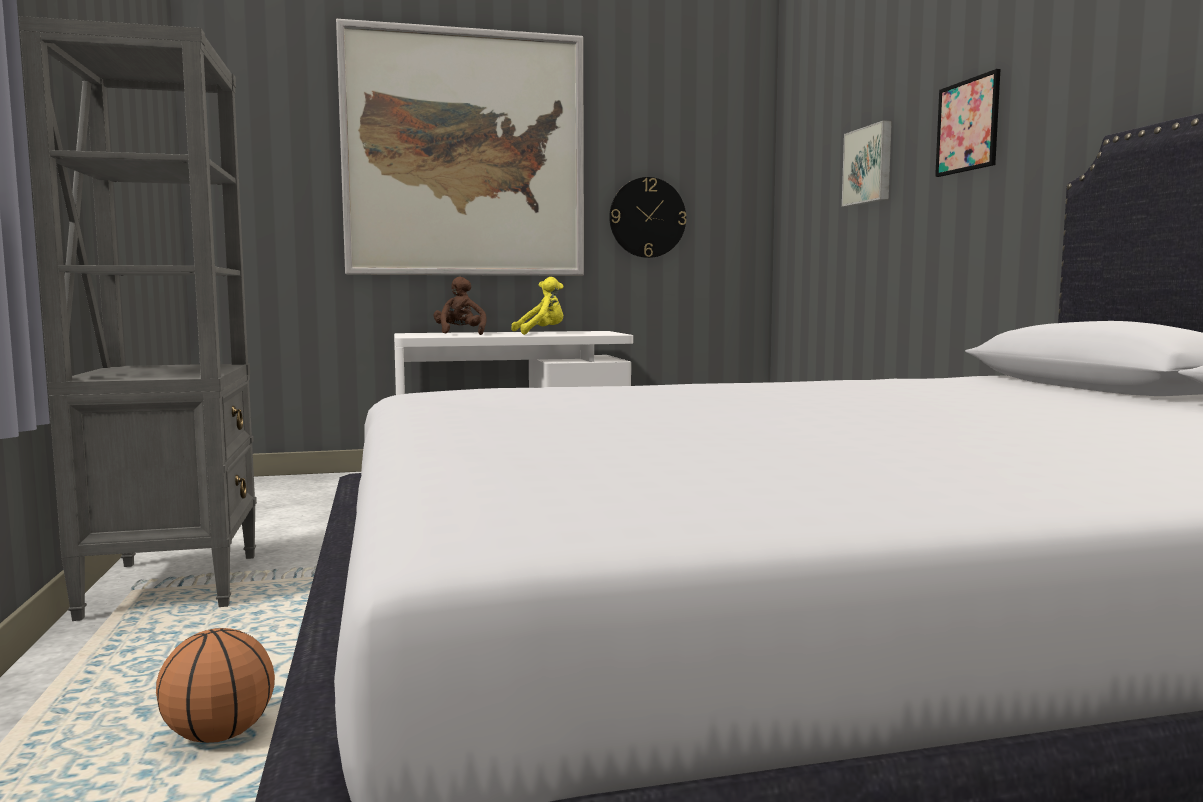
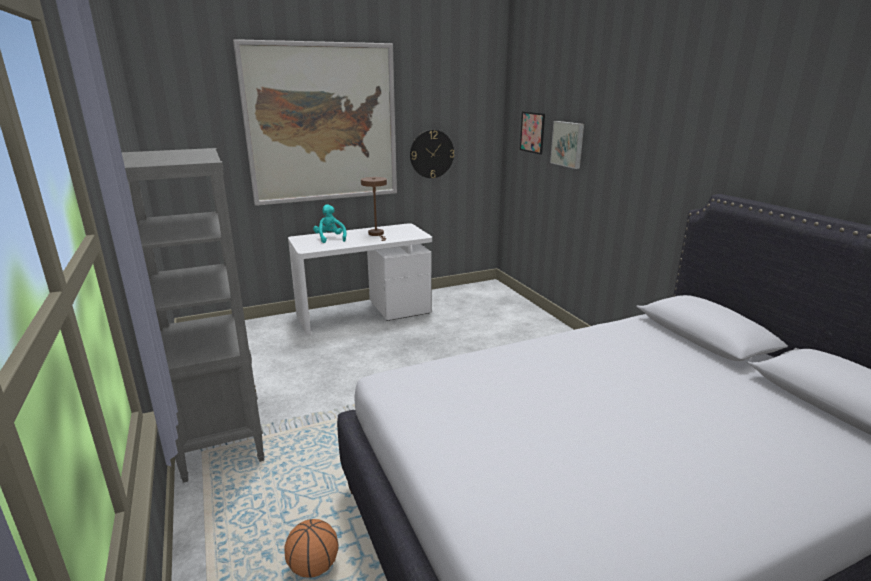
camera: 10 degrees left, 15 degrees up
(460, 334) = (330, 239): brown plush toy -> turquoise plush toy
(541, 333) = (377, 234): yellow plush toy -> brown table lamp
(968, 125) = (631, 147): picture -> picture (532, 132)

